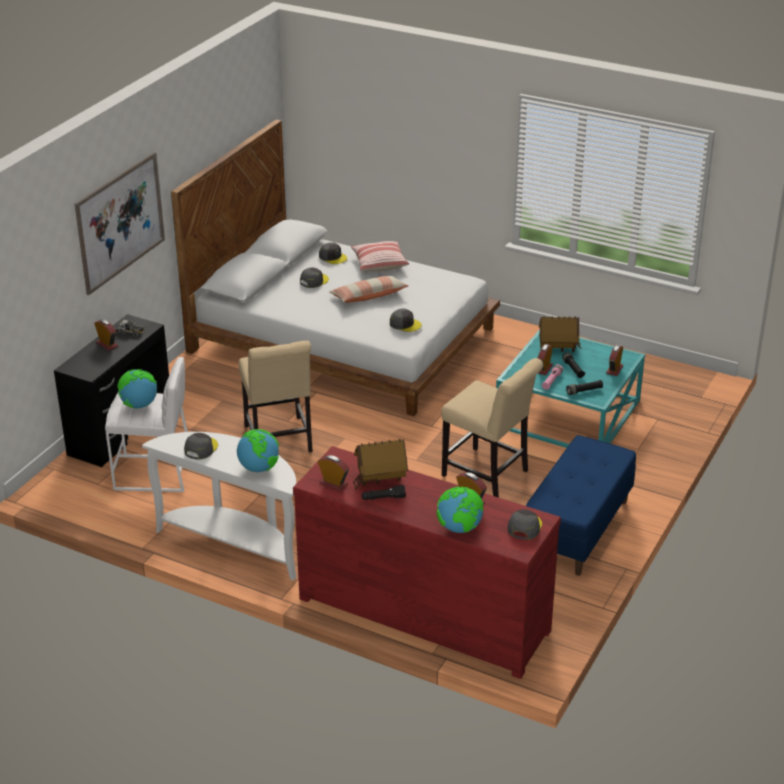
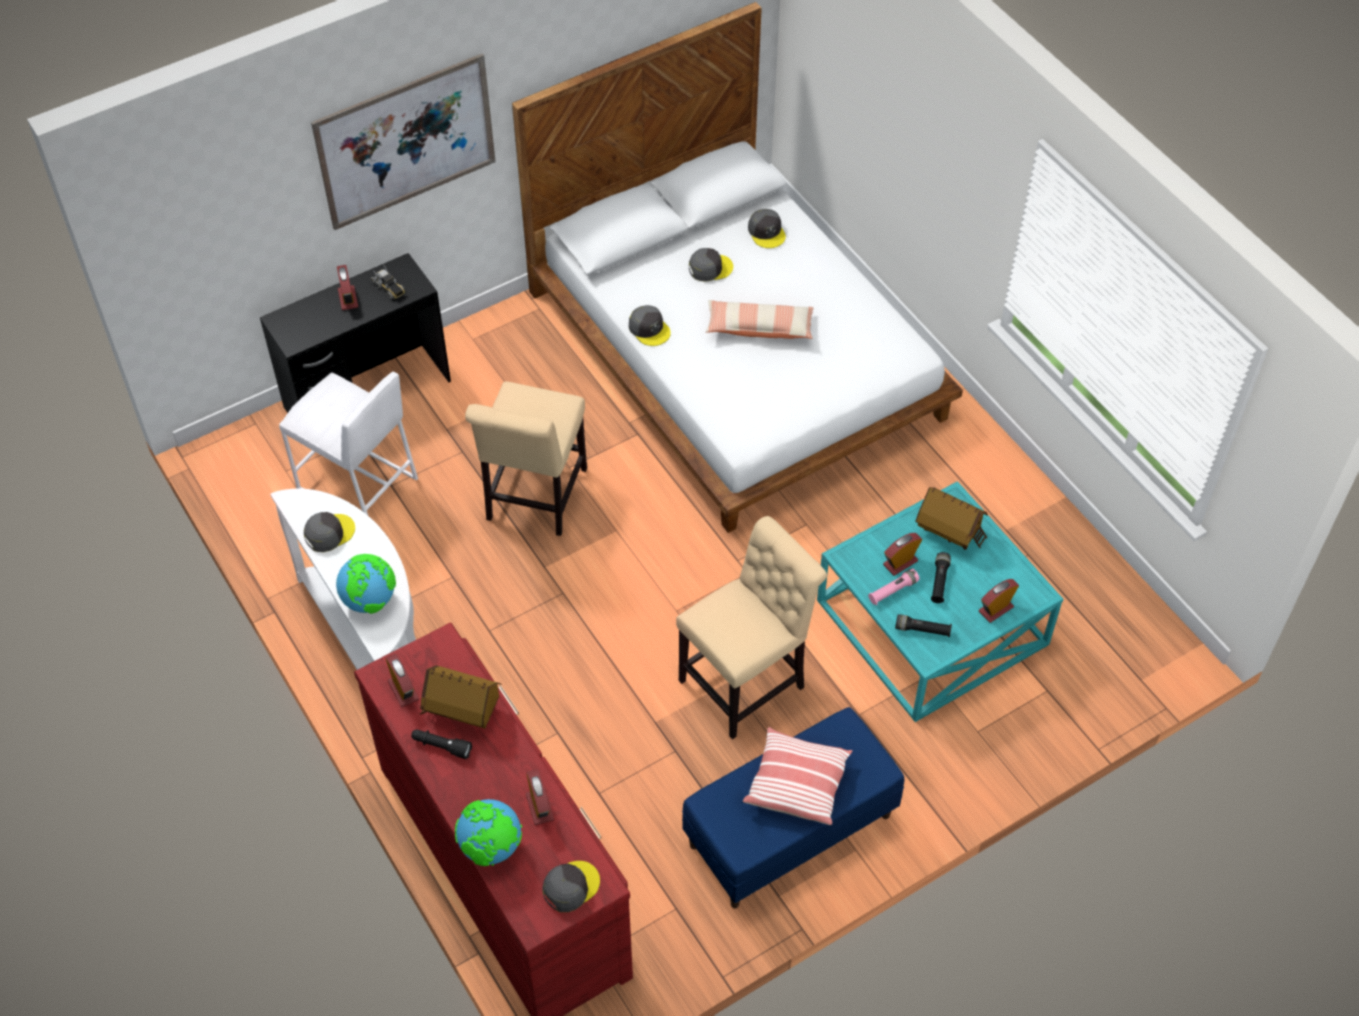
camera: 30 degrees right, 20 degrees up
(139, 405) = (332, 411): globe -> none
(379, 264) = (818, 270): pillow -> pillow (797, 783)
(405, 324) = (765, 403): grey cap -> grey cap (649, 329)
(489, 475) = (747, 681): beige chair -> beige chair turned 105 degrees counterclockwise

